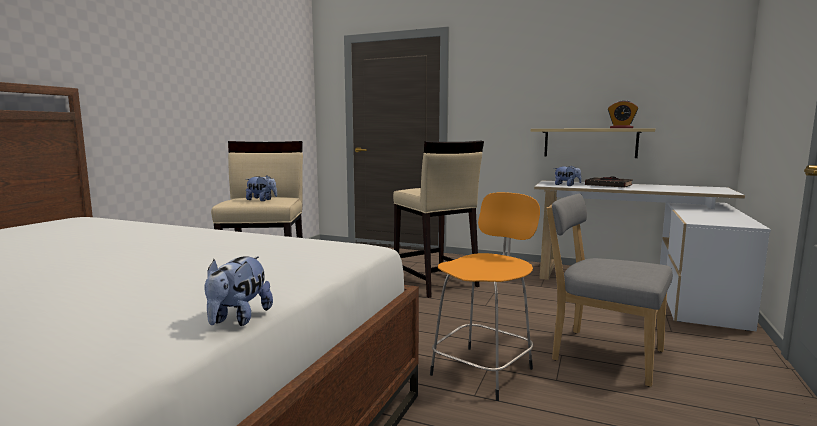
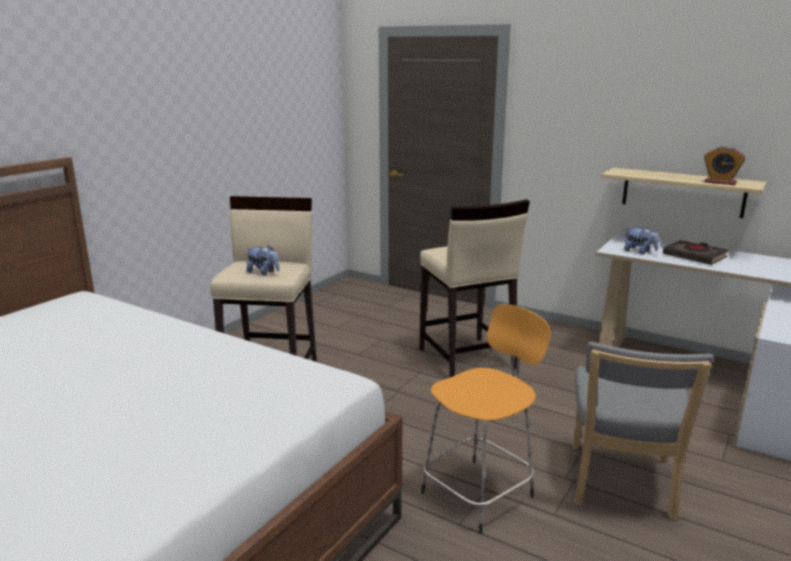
camera: 10 degrees right, 10 degrees up
(238, 319) = (200, 494): plush toy -> none
(601, 354) = (621, 485): grey chair -> grey chair turned 120 degrees counterclockwise

